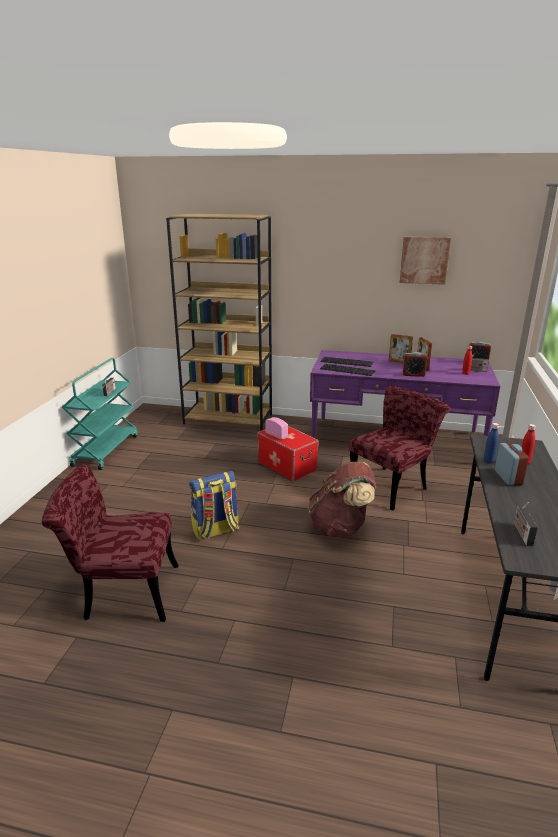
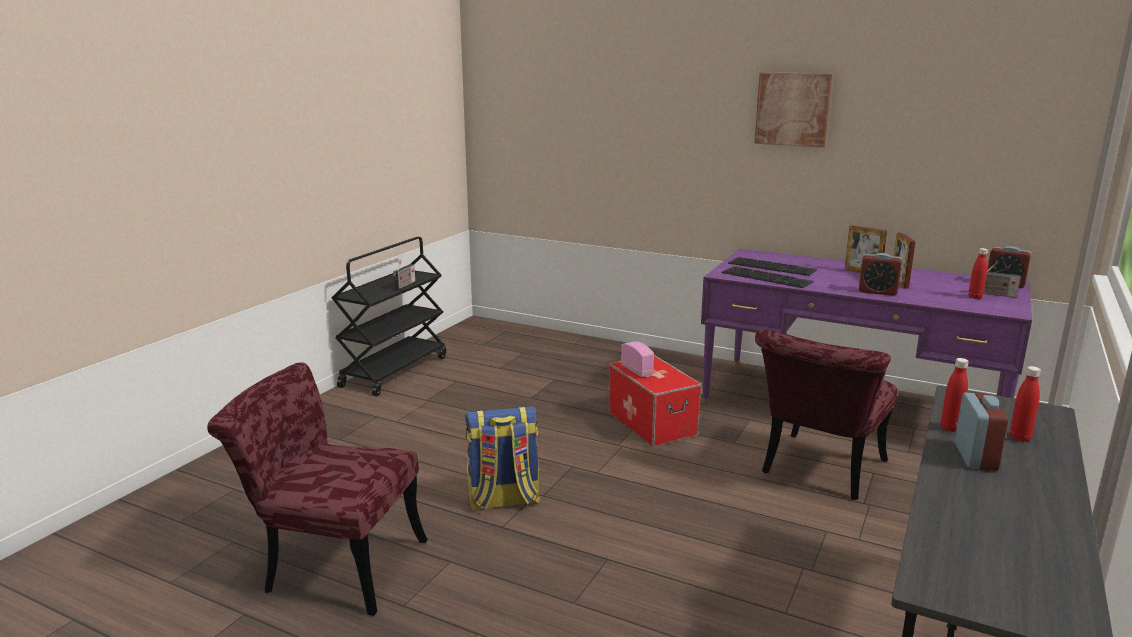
camera: 15 degrees right, 5 degrees down
(106, 450) = (394, 371): turquoise cart -> black cart
(229, 419) = (588, 348): brown bookcase -> none
(341, 528) = (704, 525): brown backpack -> none
(392, 484) = (819, 472): red chair -> red chair turned 150 degrees clockwise
(424, 260) = (916, 106): picture -> picture (793, 109)
(488, 461) = (950, 428): blue bottle -> red bottle
(521, 533) = (956, 546): radio -> none

